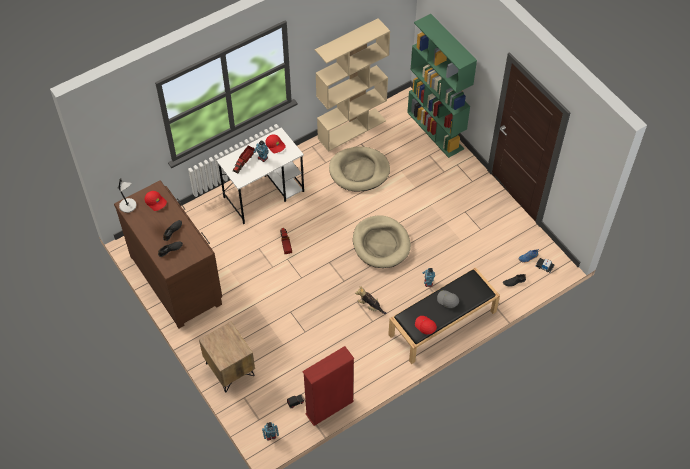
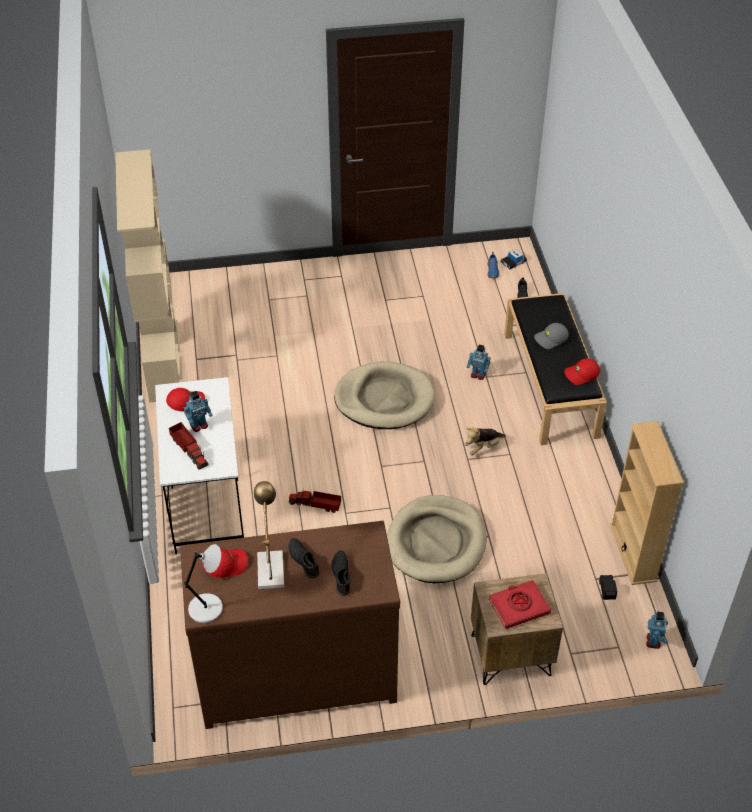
camera: 65 degrees left, 10 degrees down
(163, 219) = (269, 565): none -> table lamp
(224, 346) = (519, 606): none -> red book
(329, 408) = (633, 552): red bookcase -> beige bookcase
(359, 171) = (243, 378): beige dog bed -> beige dog bed (436, 542)
(436, 130) = (233, 279): green bookcase -> none

